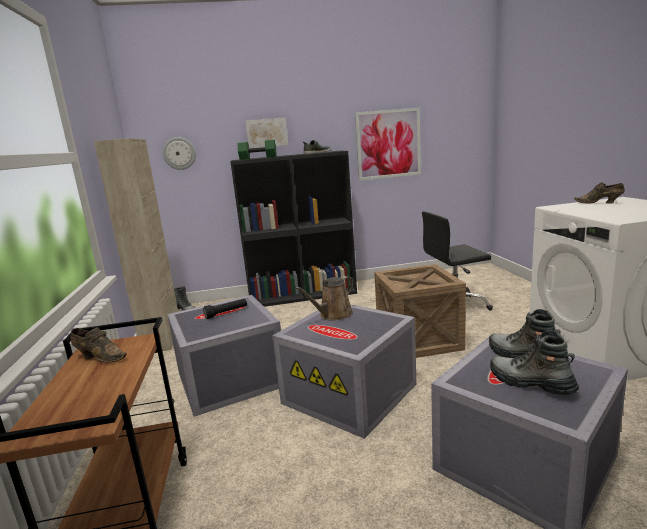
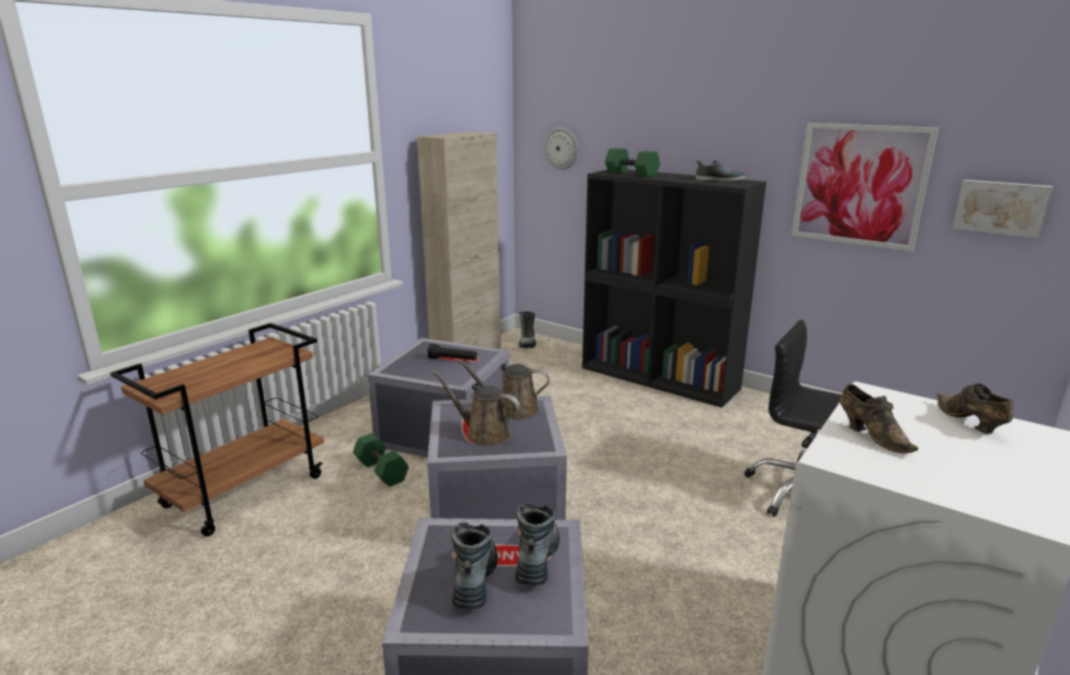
camera: 45 degrees right, 5 degrees up
(100, 357) = (254, 353): brown shoe -> brown shoe (871, 435)
(231, 426) = (380, 471): none -> green dumbbell
(266, 133) = (667, 137): picture -> picture (1000, 207)
(349, 331) = (484, 433): none -> brown watering can
(418, 340) = (667, 502): crate -> none

